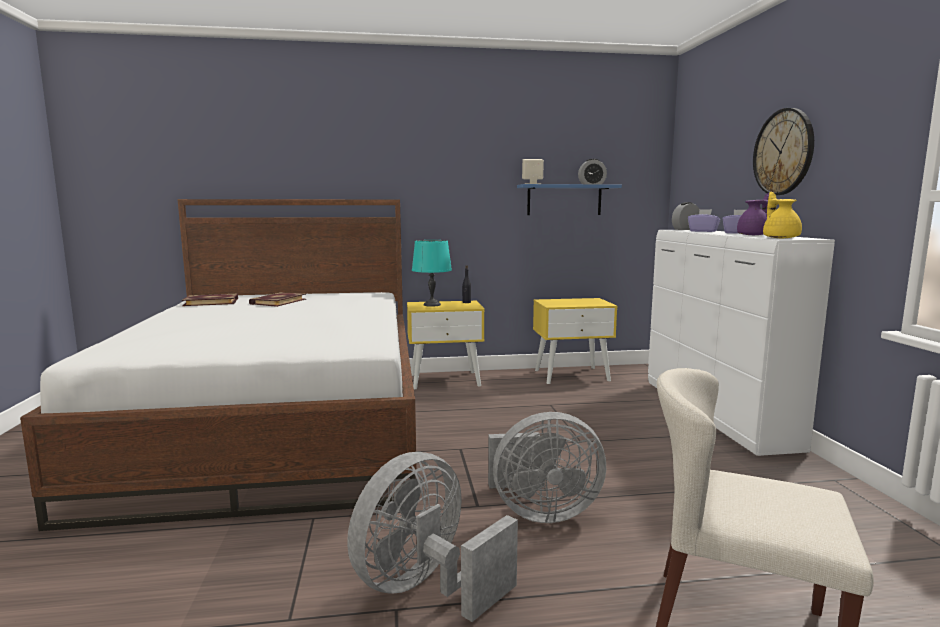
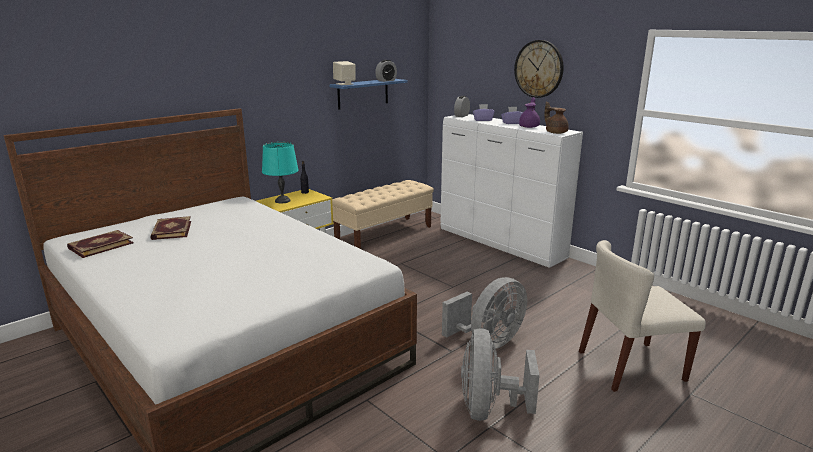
camera: 35 degrees left, 10 degrees up
(572, 375) = (384, 234): yellow nightstand -> beige bench
(780, 238) = (555, 132): yellow teapot -> brown teapot

